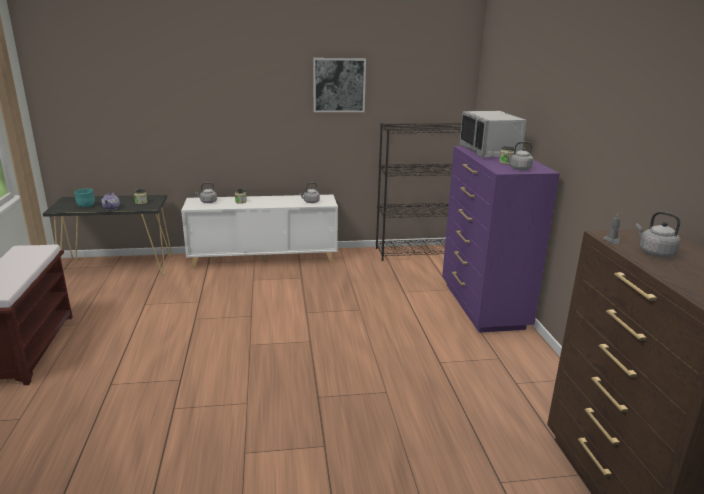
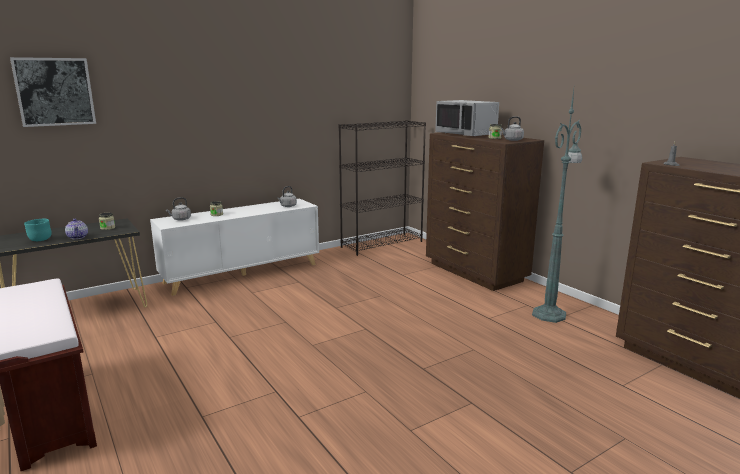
camera: 25 degrees left, 5 degrees down
(339, 85) = (299, 89): picture -> picture (54, 92)
(482, 306) = (475, 272): purple dresser -> brown dresser
(512, 376) = (550, 314): none -> green floor lamp
(654, 252) = (707, 166): grey kettle -> none

